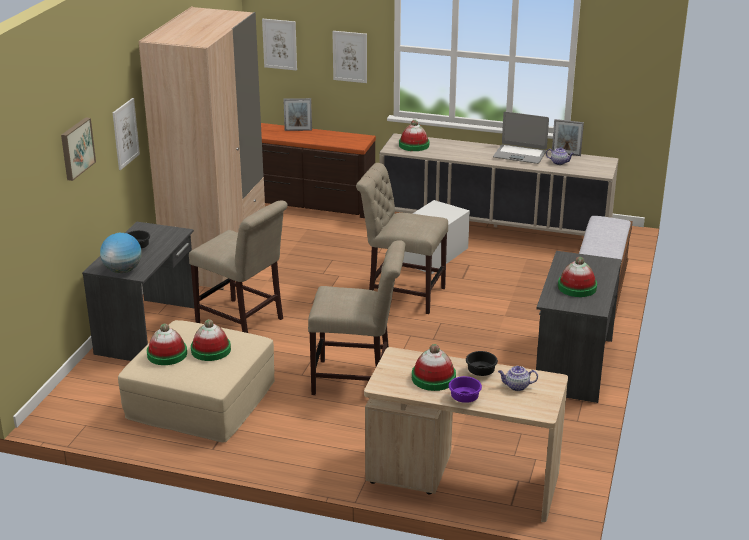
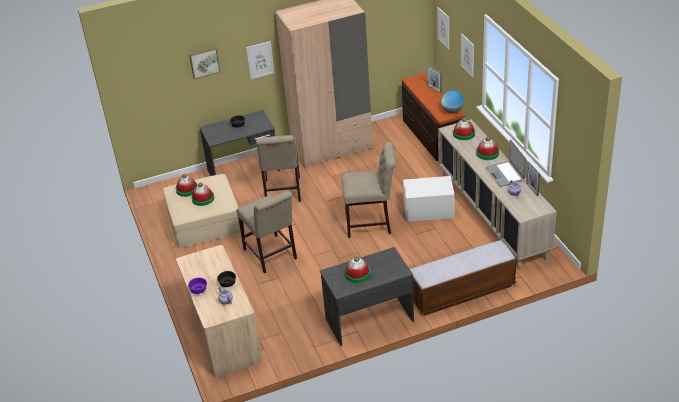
camera: 55 degrees right, 10 degrees up
(123, 270) = (212, 135): globe -> globe (452, 111)
(402, 294) = (371, 224): beige chair -> beige chair turned 105 degrees clockwise
(433, 378) = (207, 272): hat -> hat (487, 153)

